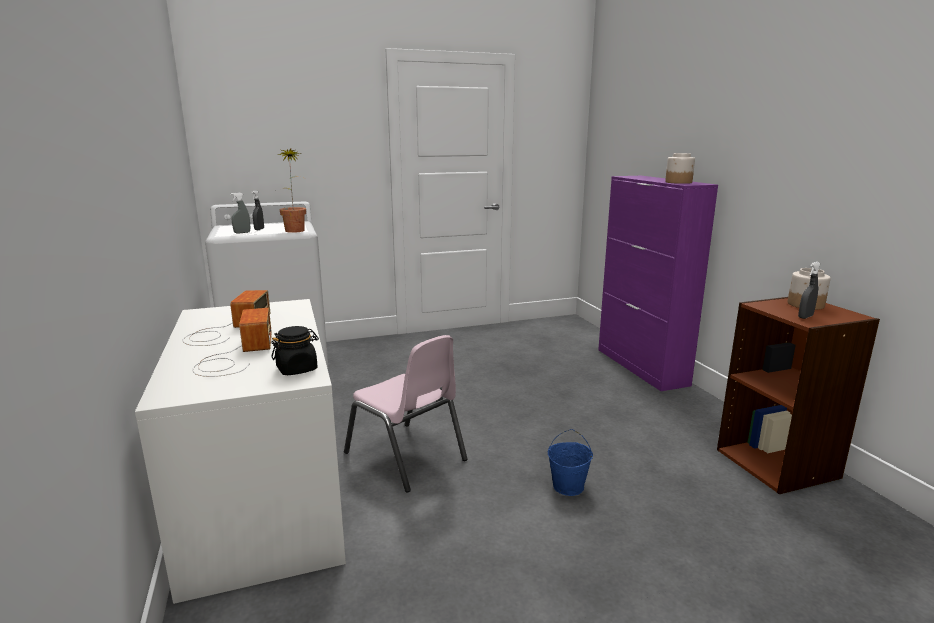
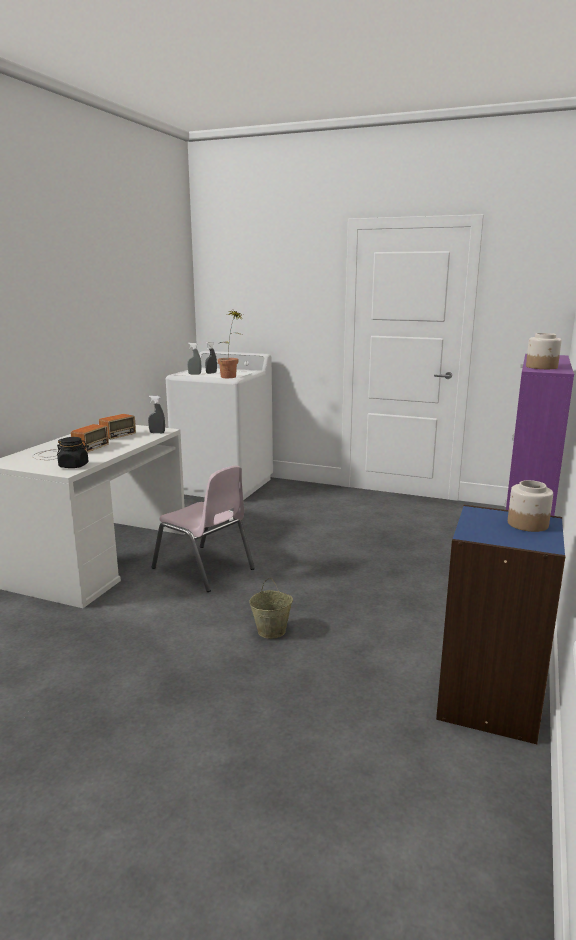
camera: 40 degrees right, 0 degrees up
(406, 456) = (204, 568): pink chair -> pink chair turned 45 degrees counterclockwise
(568, 486) = (272, 631): blue bucket -> beige bucket
(778, 463) = (490, 701): brown bookcase -> blue bookcase
(805, 317) = (483, 531): grey spray bottle -> grey spray bottle (157, 433)

